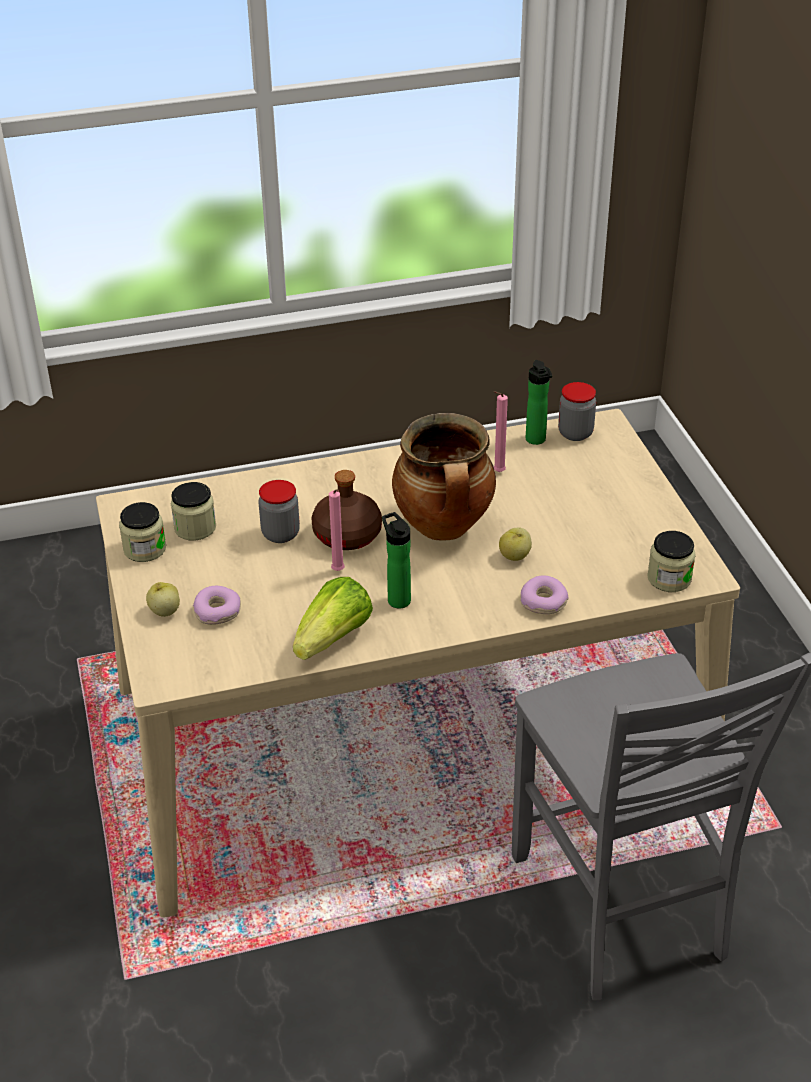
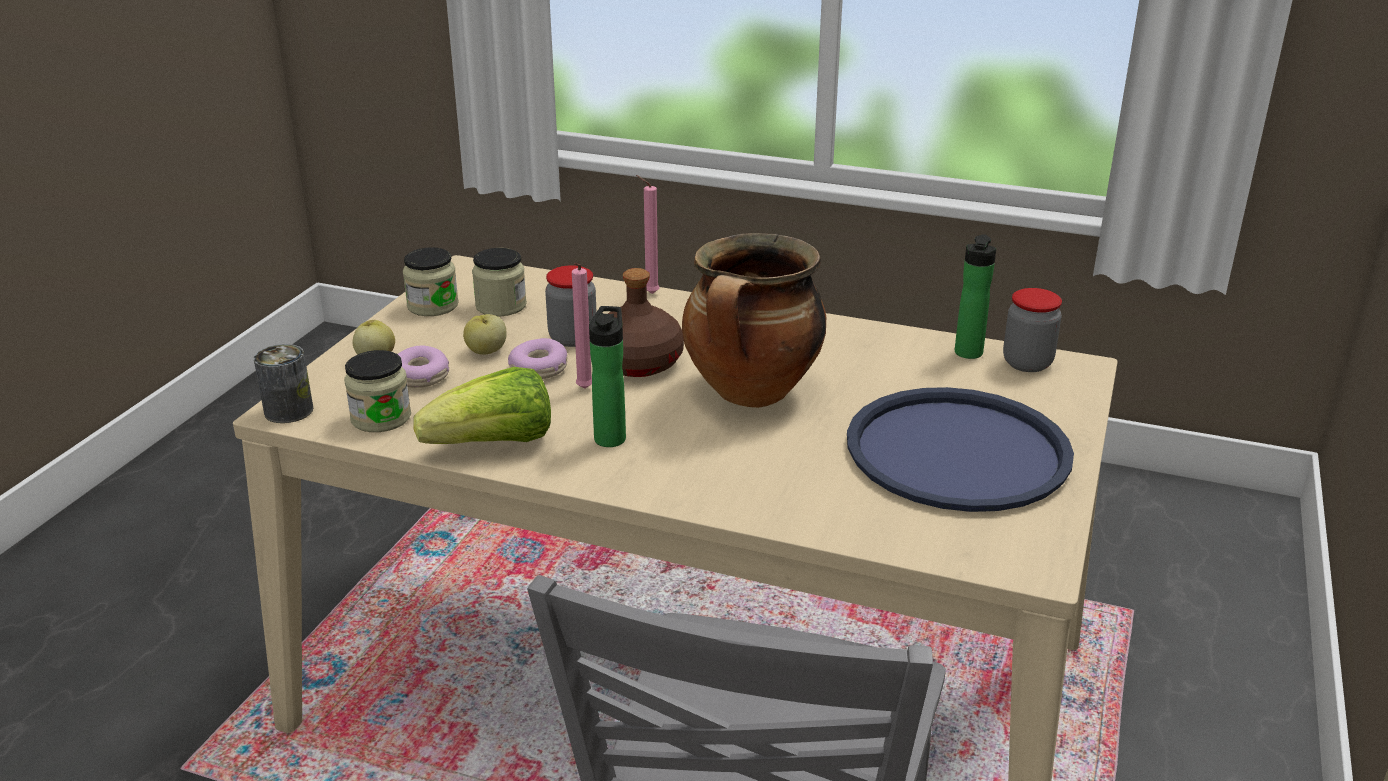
camera: 35 degrees right, 10 degrees down
(163, 679) = (288, 411): none -> can
(497, 472) = (881, 367): pink candle -> pink candle (649, 293)
(515, 556) = (800, 449): apple -> apple (486, 352)
(544, 602) = (776, 507): donut -> donut (539, 369)
(599, 517) = (958, 451): none -> blue tray
(669, 578) = (978, 550): jar -> jar (381, 418)

